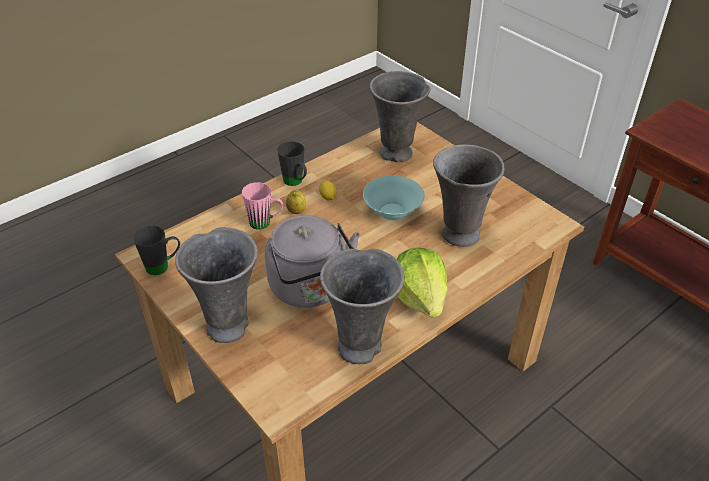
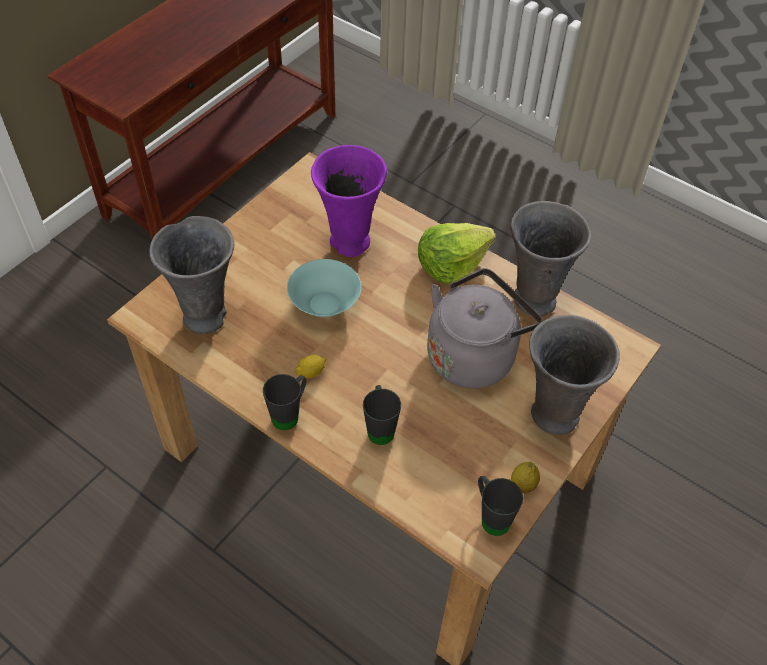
camera: 105 degrees left, 10 degrees up
(265, 223) = (380, 426): pink mug -> black mug
(296, 211) = (348, 399): lemon -> lemon (523, 485)
(458, 235) = (350, 243): grey vase -> purple vase

